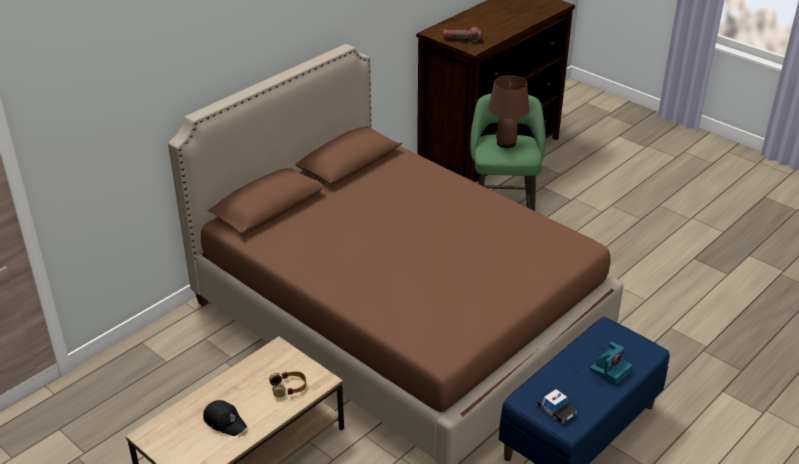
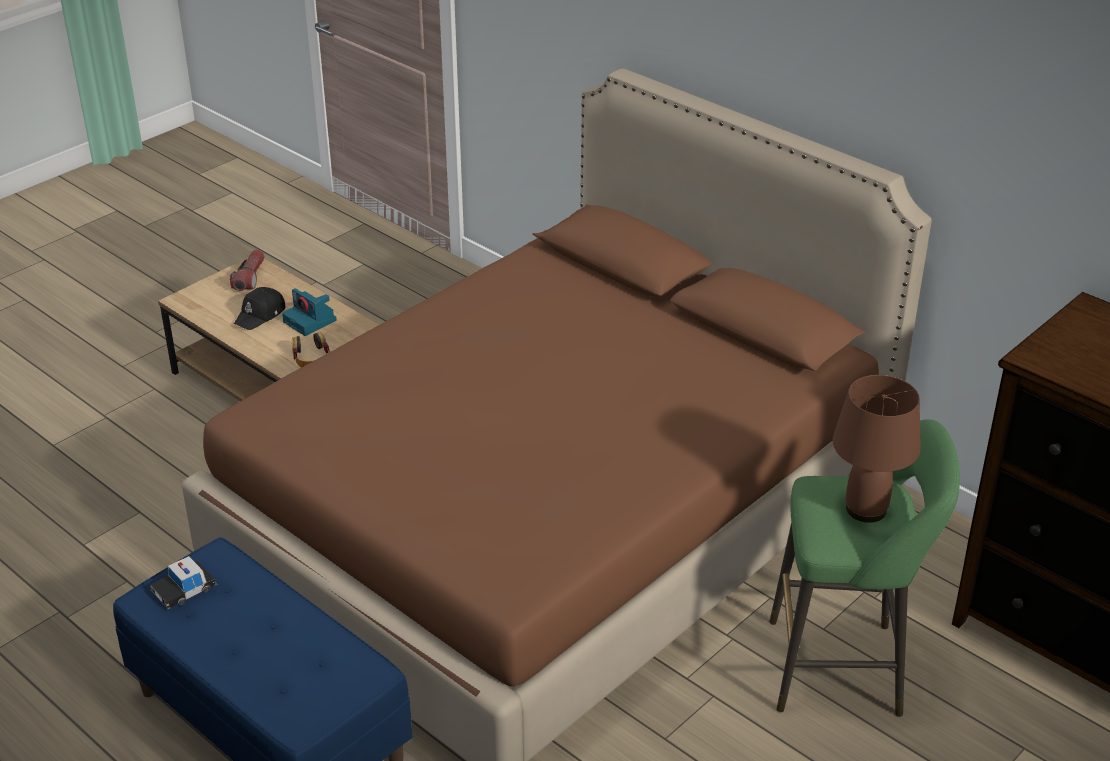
camera: 90 degrees right, 0 degrees up
(462, 39) = (1076, 344): flashlight -> flashlight (250, 277)
(610, 370) = (260, 663): camera -> camera (311, 321)

